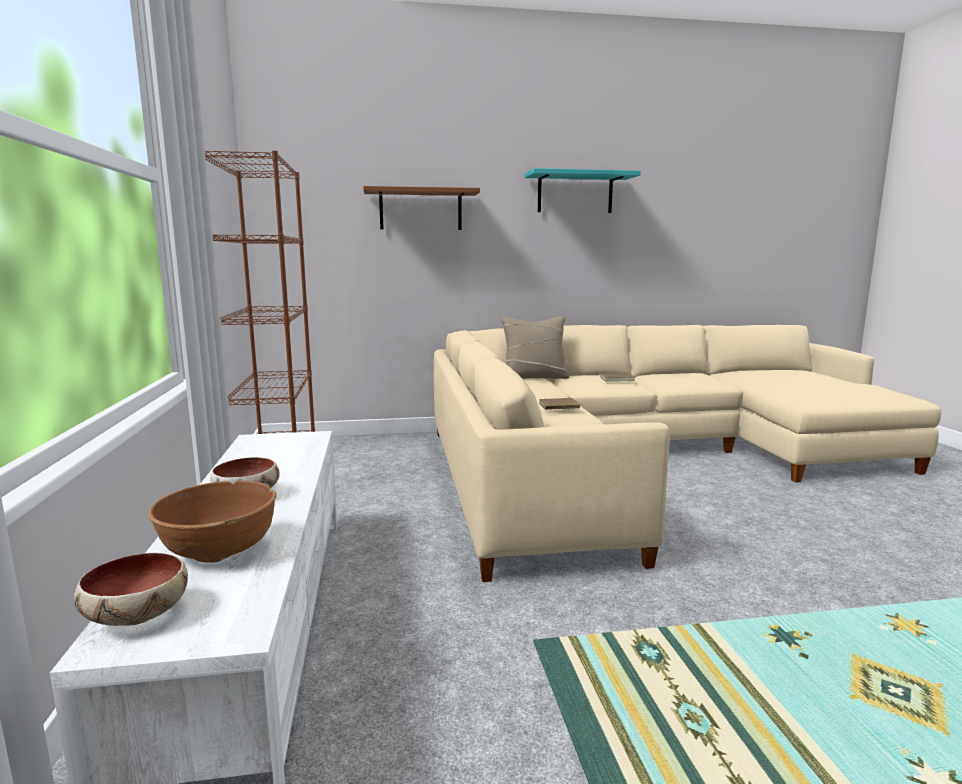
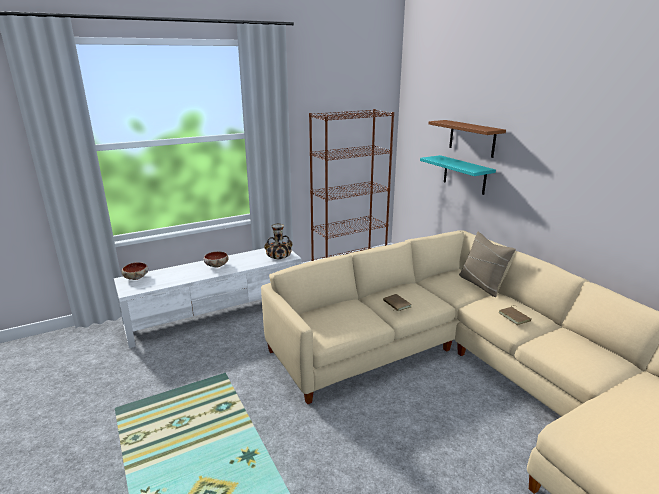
camera: 70 degrees right, 10 degrees up
(219, 550) = (173, 275): brown bowl -> none
(295, 443) = (278, 256): none -> vase
(575, 193) = (584, 143): turquoise shelf -> turquoise shelf (464, 175)

